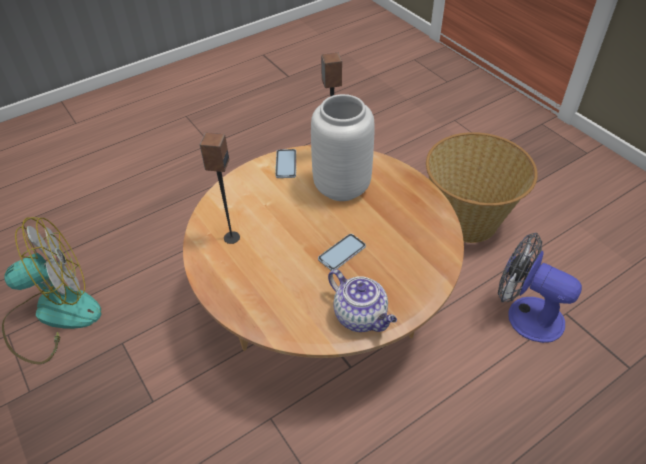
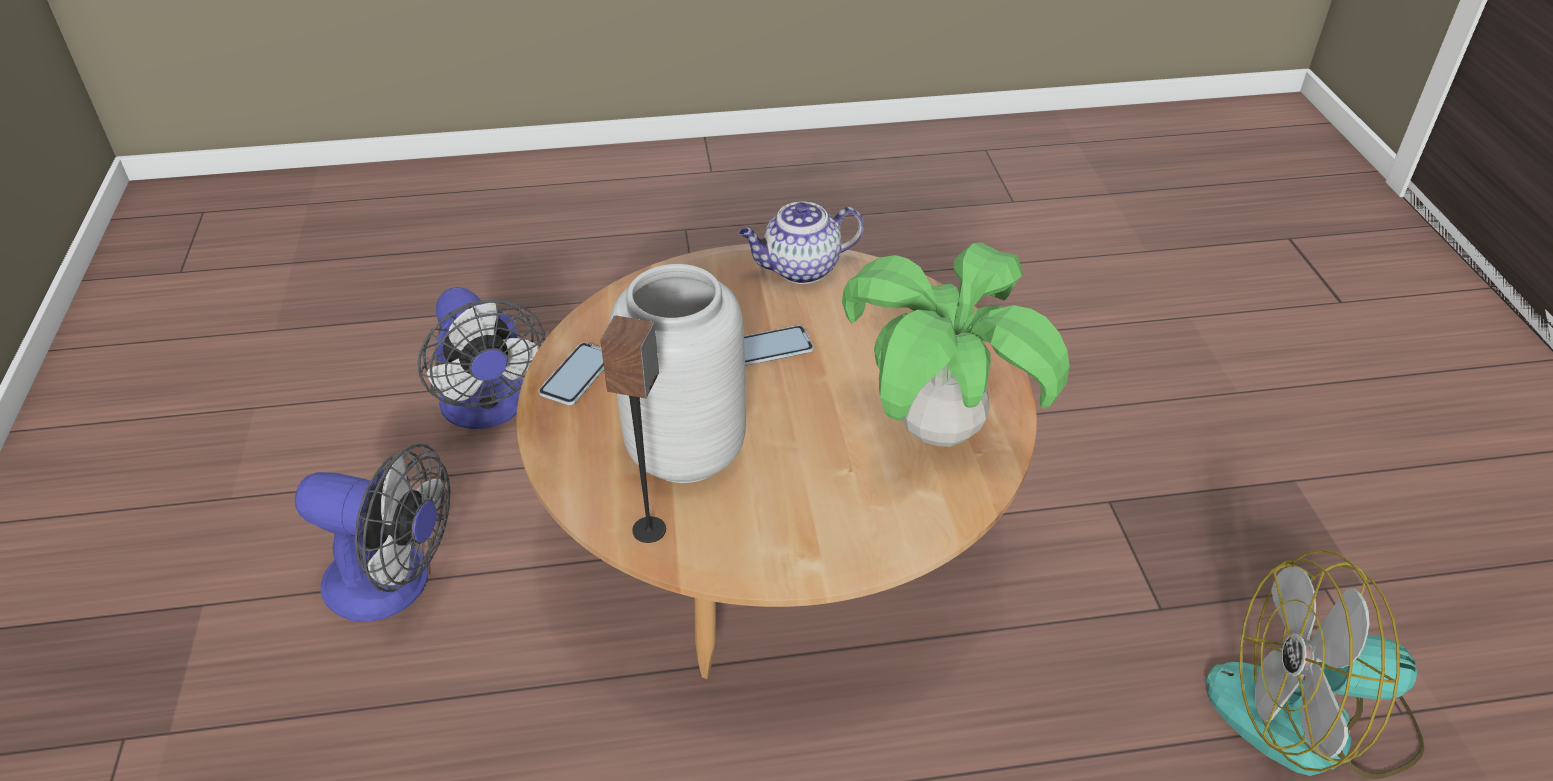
camera: 155 degrees left, 5 degrees down
(231, 237) = (939, 431): speaker -> potted plant
(286, 164) = (760, 545): phone -> phone (577, 375)
(361, 316) = (800, 269): teapot -> teapot turned 90 degrees counterclockwise
(468, 220) = (394, 584): basket -> fan

